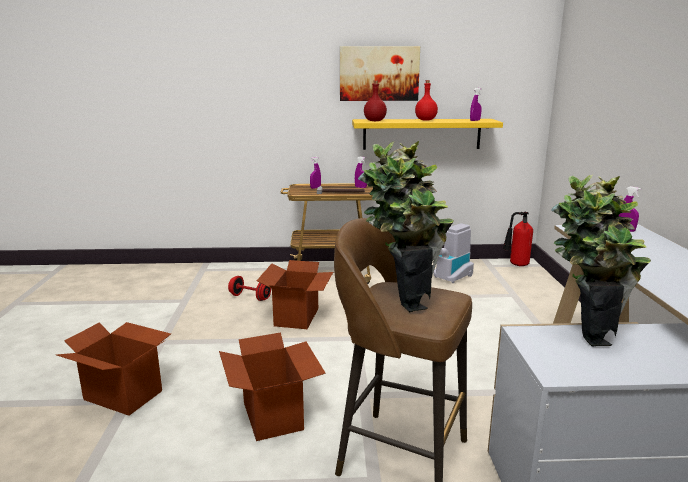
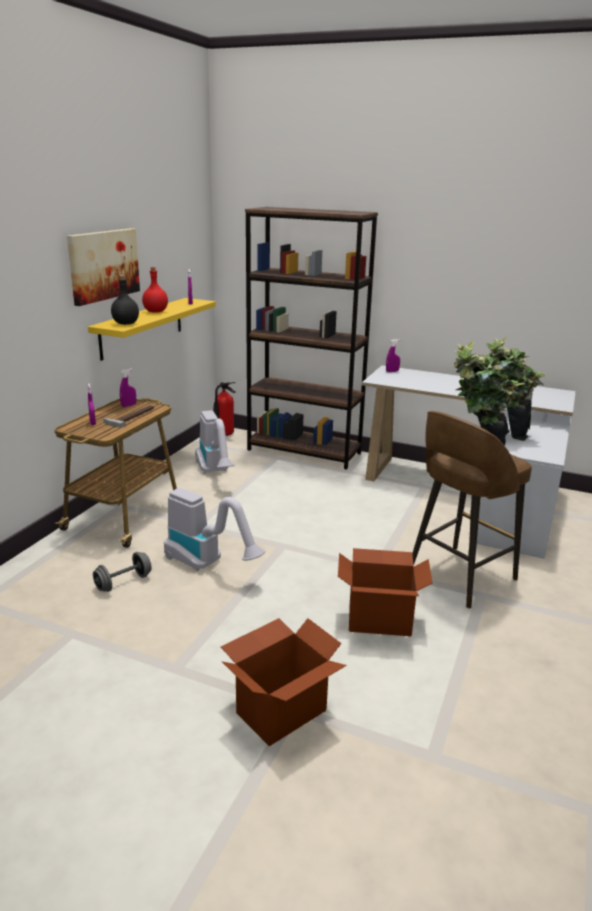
camera: 65 degrees left, 5 degrees up
(250, 297) = (123, 582): red dumbbell -> grey dumbbell
(297, 317) = (208, 564): cardboard box -> vacuum cleaner
(374, 121) = (125, 323): red bottle -> black bottle
(551, 303) = (304, 451): none -> brown bookcase

